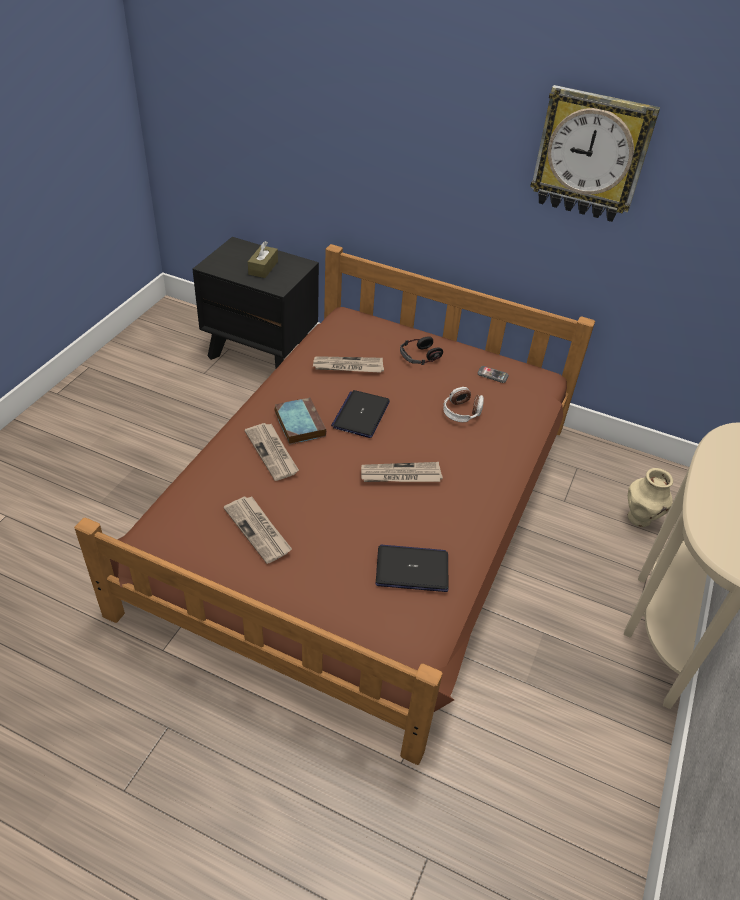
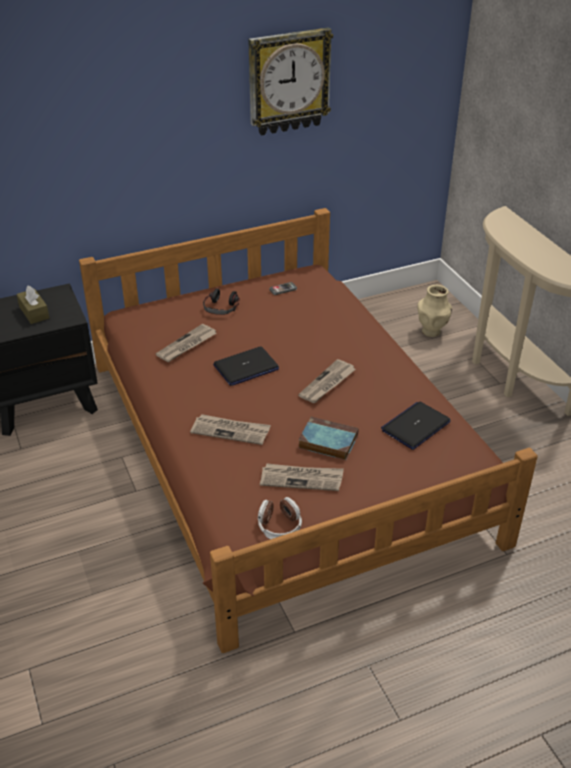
camera: 45 degrees left, 5 degrees down
(299, 423) = (216, 402): book -> book (326, 442)
(361, 414) = (246, 367): laptop -> laptop turned 90 degrees counterclockwise
(462, 412) = (301, 323): headphones -> headphones (279, 526)

